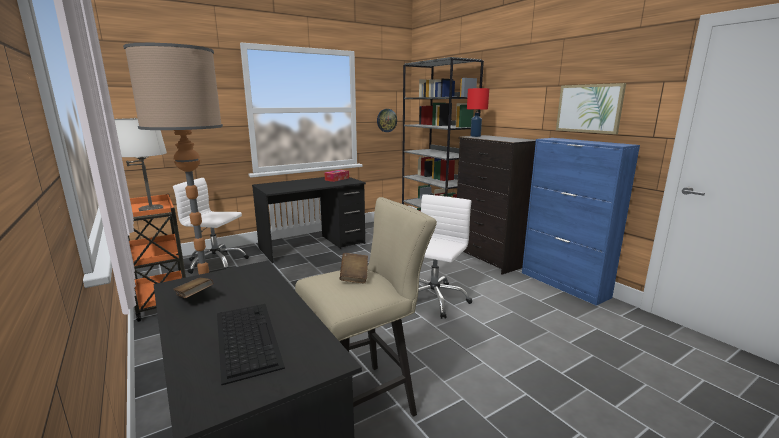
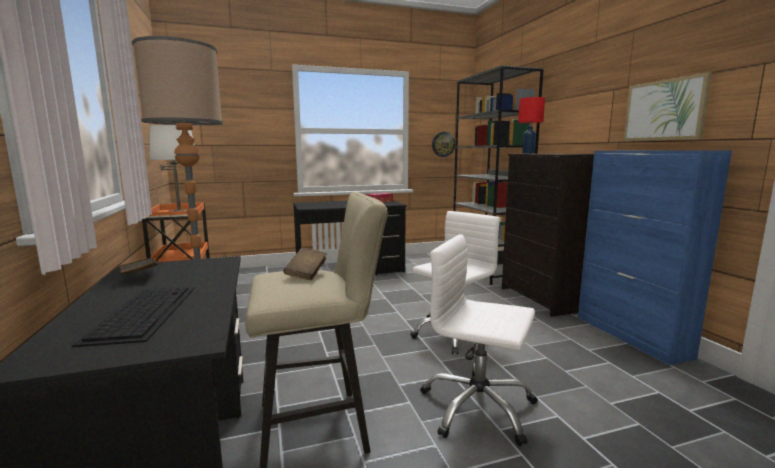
camera: 15 degrees right, 5 degrees down
(216, 263) = (251, 277): white office chair -> white office chair (477, 407)

